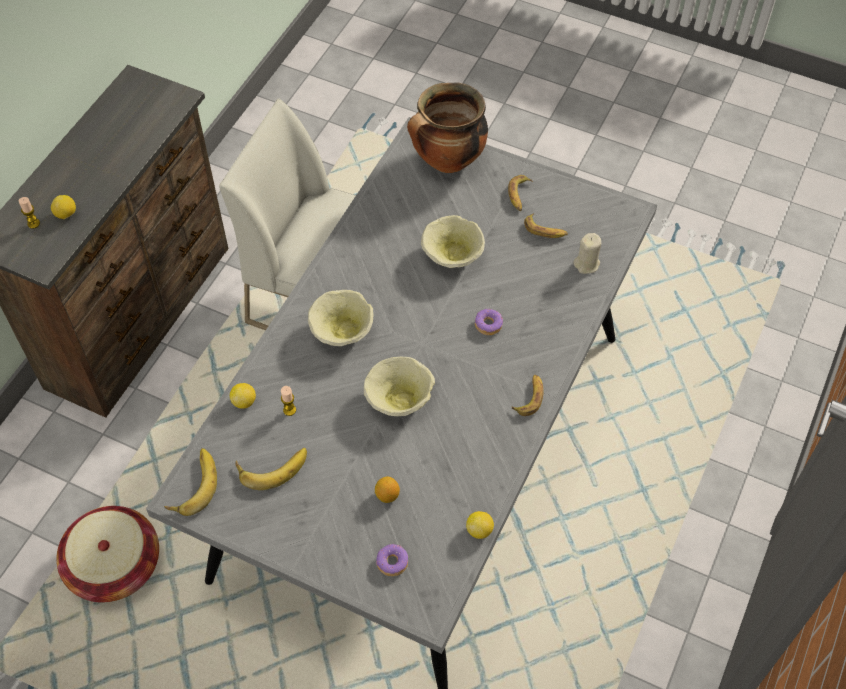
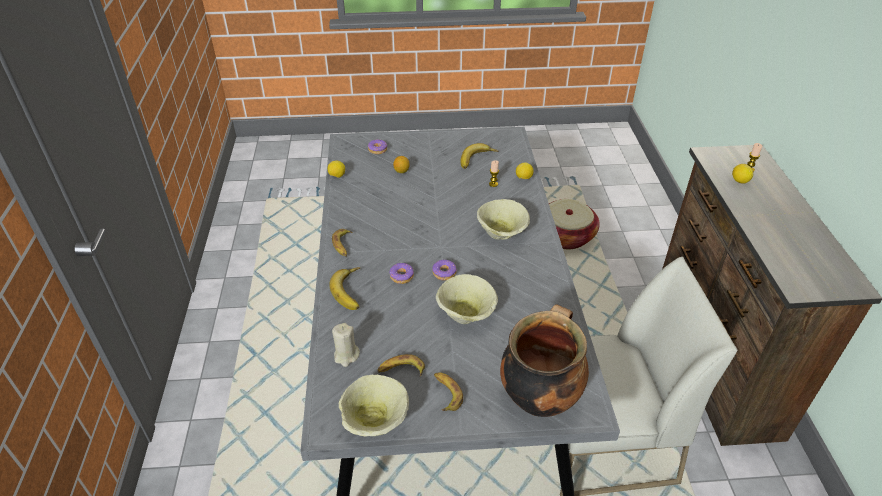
camera: 150 degrees right, 15 degrees down
(192, 484) = (511, 140): banana -> banana (352, 291)
(400, 398) = (431, 213): beige bowl -> beige bowl (375, 421)
(442, 308) = (444, 273): none -> donut

